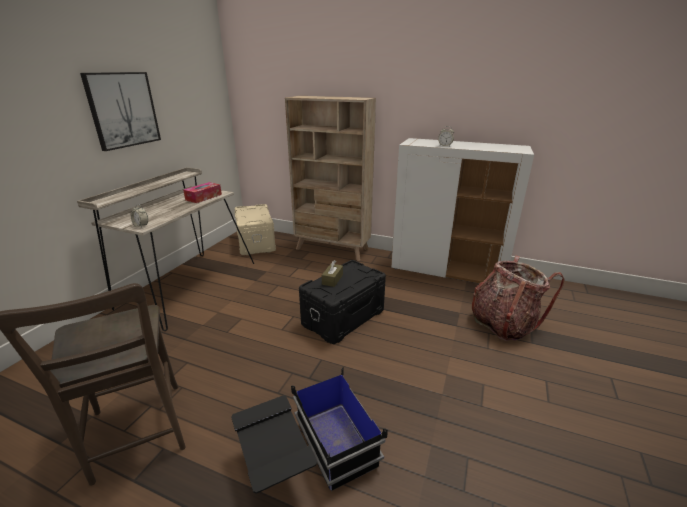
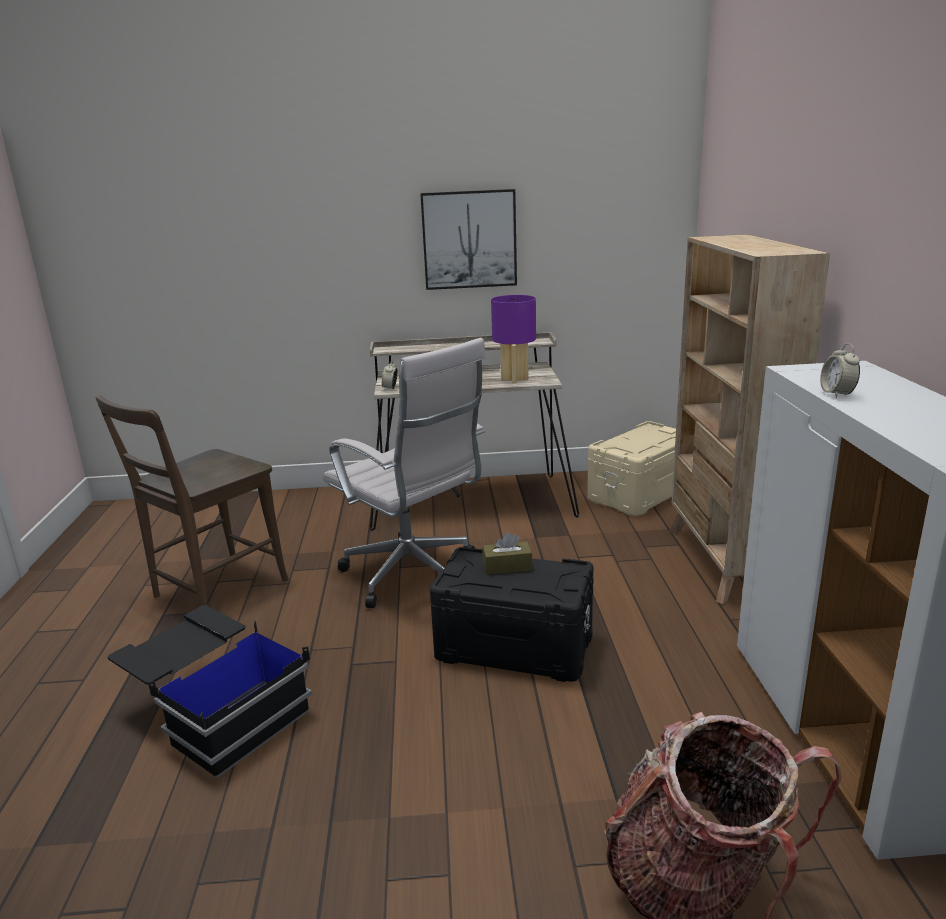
camera: 65 degrees right, 5 degrees down
(203, 197) = (515, 379): tissue box -> purple table lamp
(243, 329) = (414, 576): none -> white office chair

